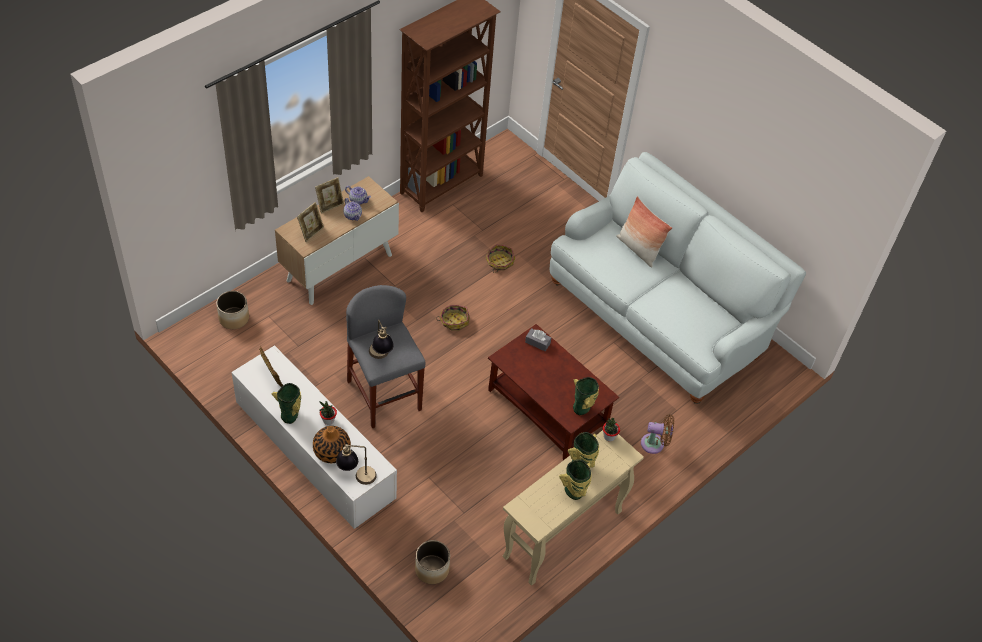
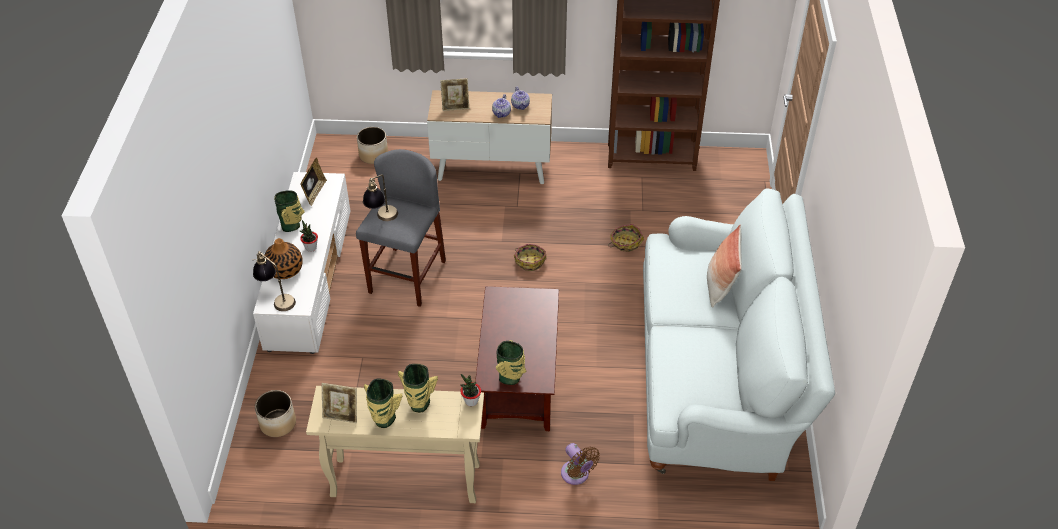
camera: 50 degrees right, 5 degrees down
(330, 205) = (494, 97): picture frame -> picture frame (341, 415)
(537, 342) = (540, 303): grey tissue box -> none

